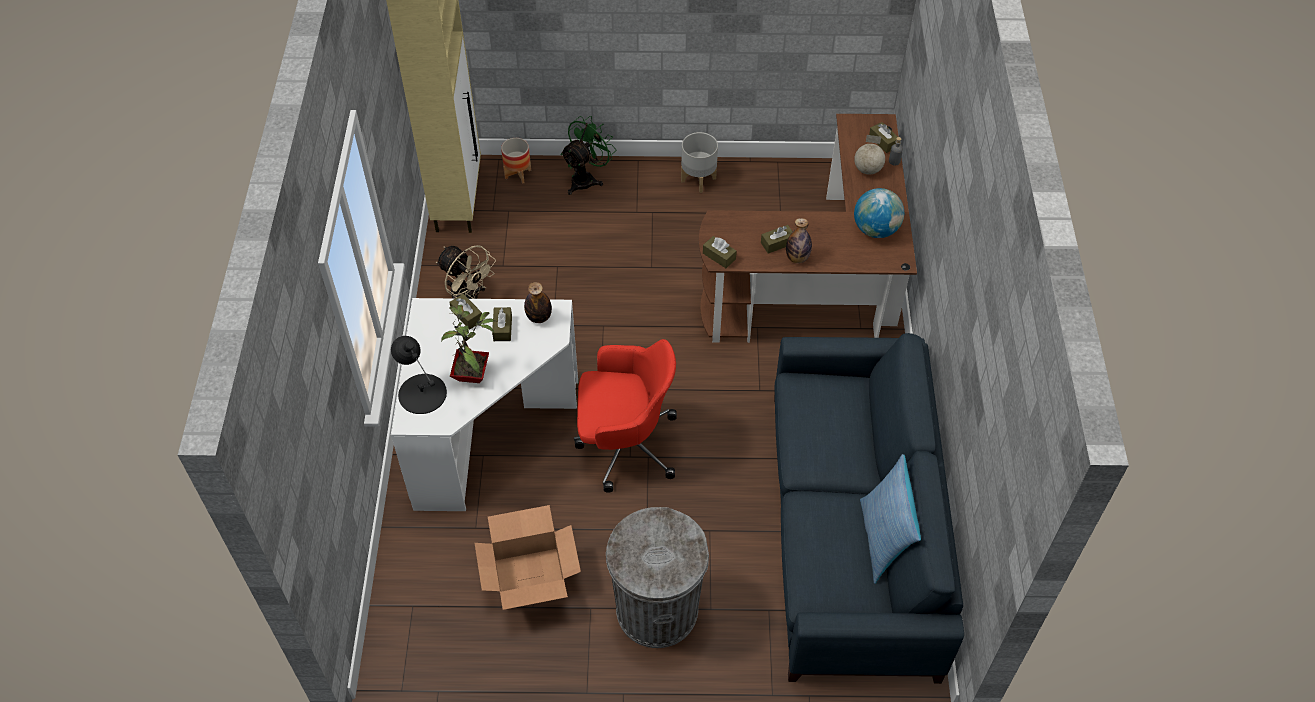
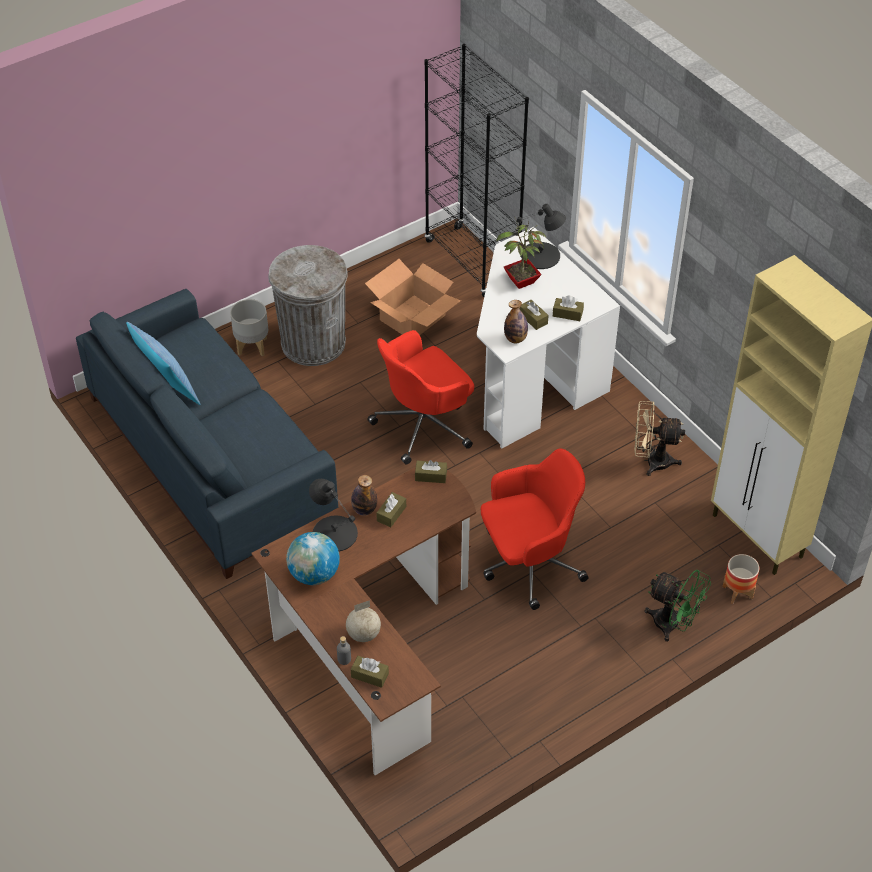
camera: 145 degrees right, 5 degrees down
(402, 616) = (472, 262): none -> black bookcase
(586, 178) = (673, 625): green fan -> green fan turned 60 degrees counterclockwise
(648, 274) = (528, 564): none -> red office chair
(698, 179) = (571, 687): grey planter -> grey planter (252, 346)
(836, 252) = (334, 533): none -> black table lamp

